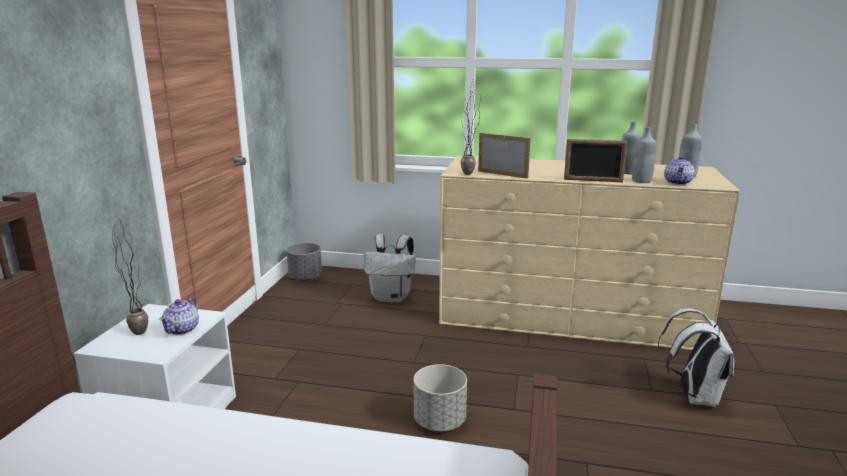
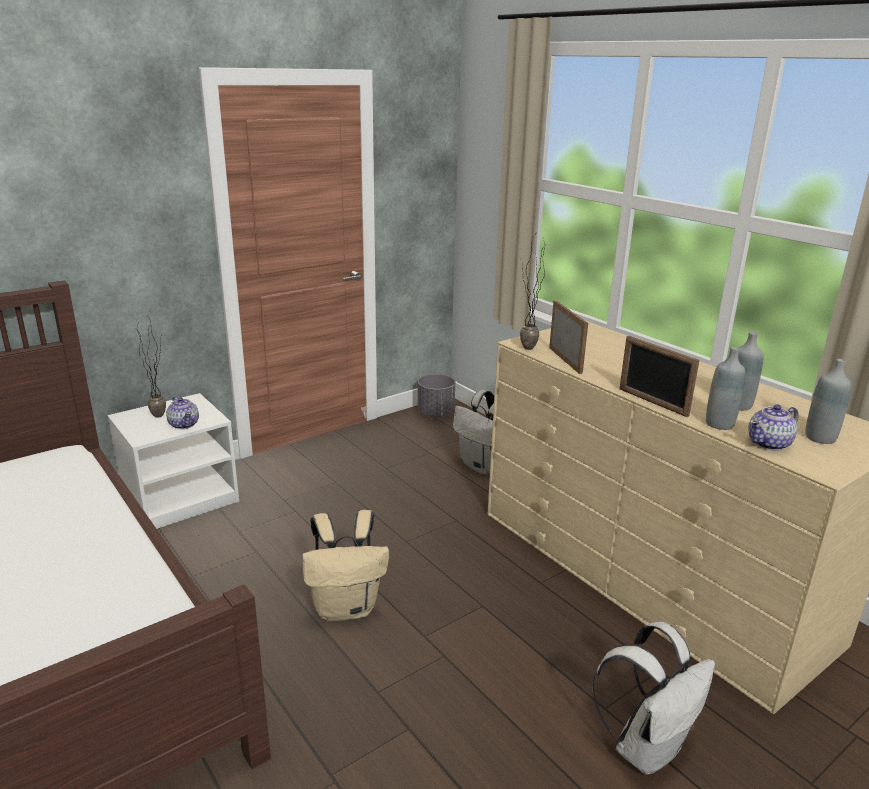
camera: 40 degrees right, 5 degrees up
(182, 329) = (184, 424): teapot -> teapot turned 90 degrees counterclockwise
(439, 421) = (346, 607): grey planter -> beige backpack

